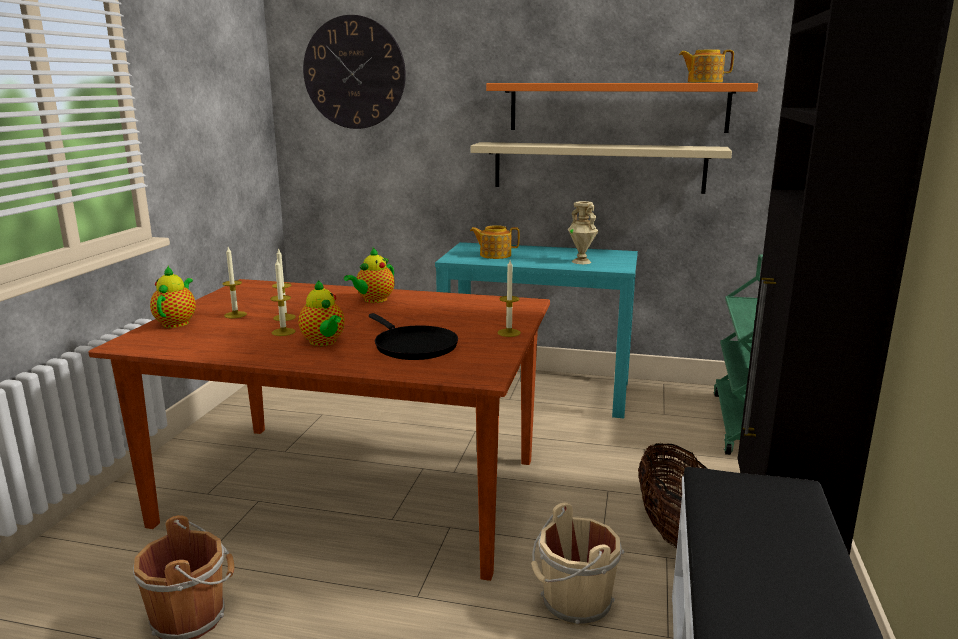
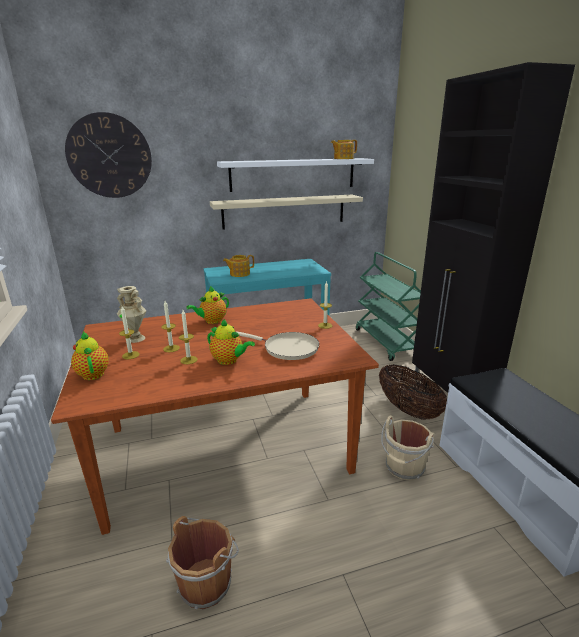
camera: 30 degrees left, 5 degrees up
(373, 300) = (212, 321): teapot -> teapot turned 45 degrees clockwise
(412, 346) = (287, 348): black frying pan -> beige frying pan
(582, 262) = (294, 270): beige vase -> beige vase (136, 338)
(617, 107) = (293, 174): orange shelf -> white shelf

